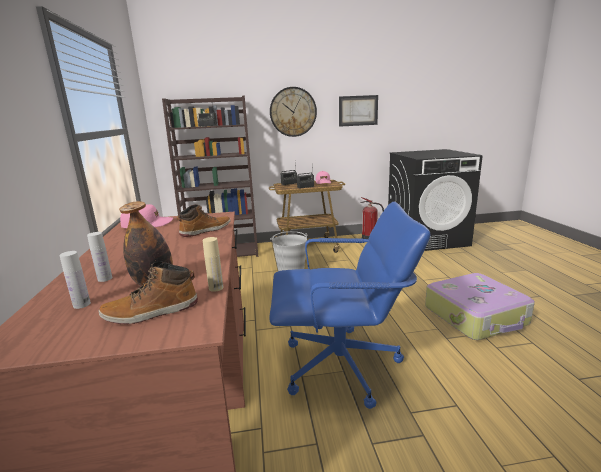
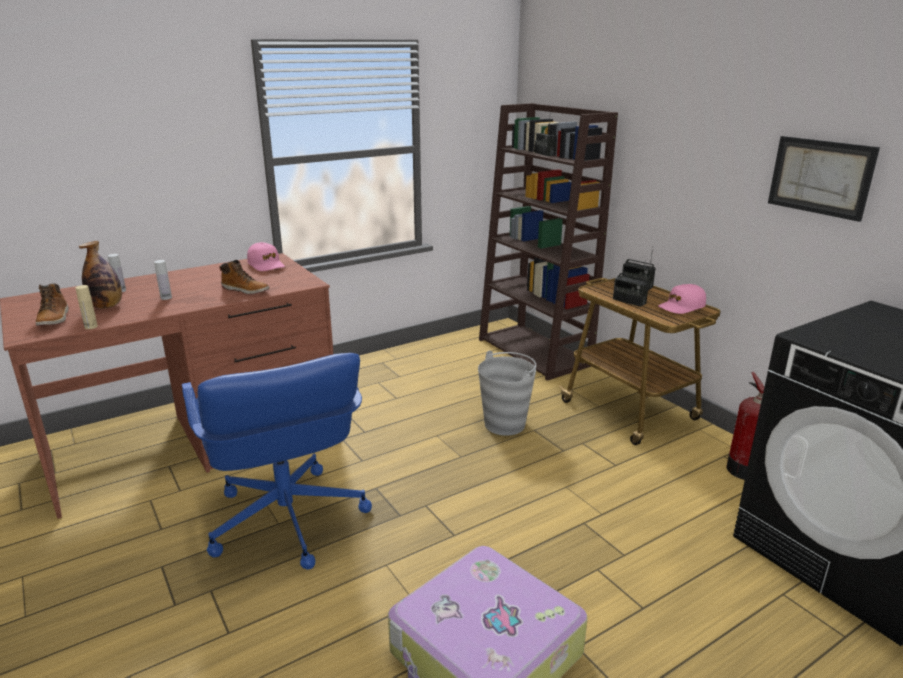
camera: 65 degrees right, 5 degrees up
(82, 304) = (74, 298): white bottle -> white bottle (166, 298)
(151, 312) = (54, 319): boot -> boot turned 150 degrees counterclockwise
(293, 112) = (689, 153): wall clock -> none

